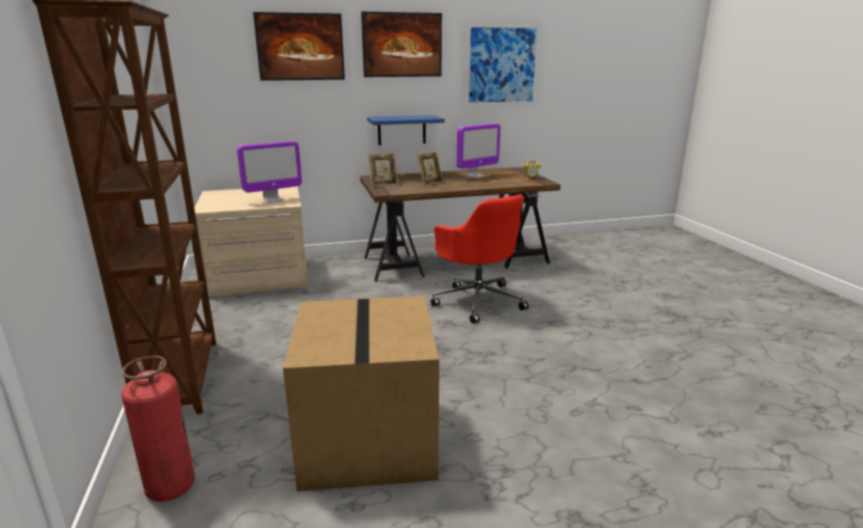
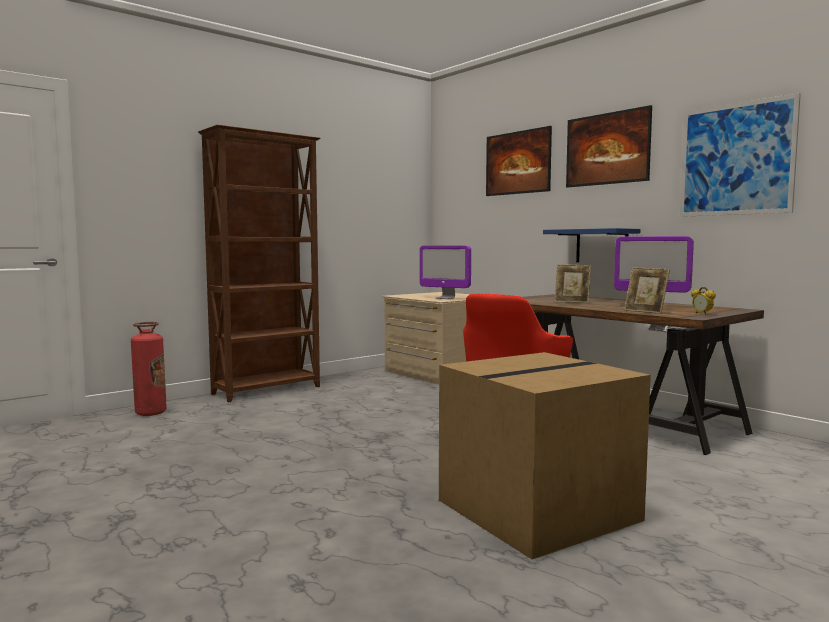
camera: 65 degrees right, 15 degrees down
(366, 438) = (217, 440): cardboard box -> cardboard box (537, 508)
(383, 185) = (532, 298): picture frame -> picture frame (645, 311)

